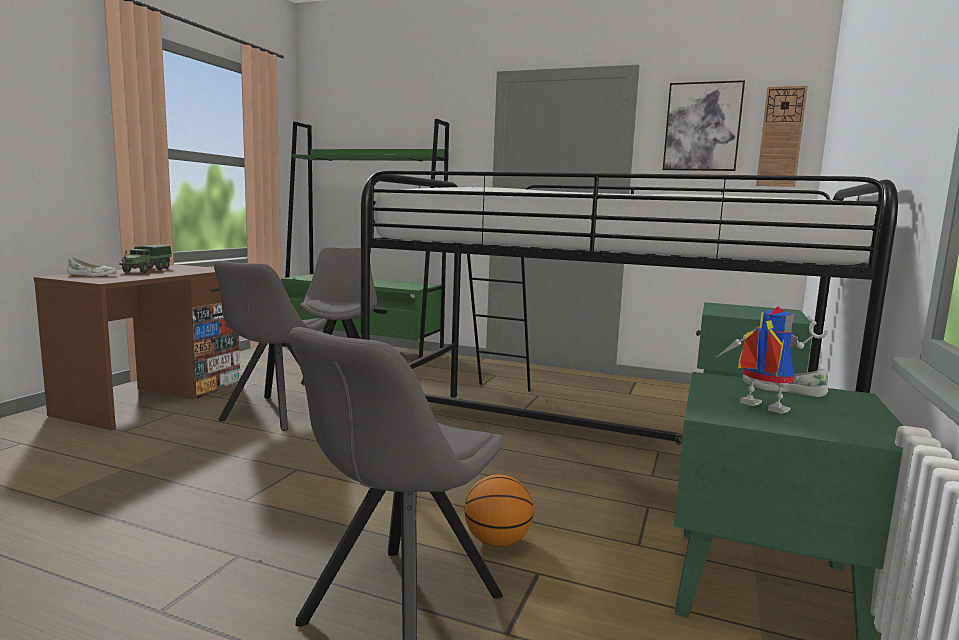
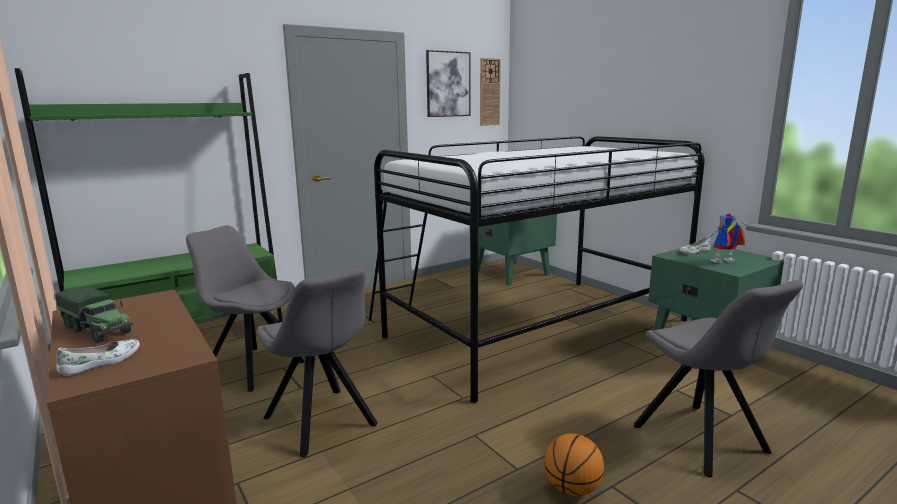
camera: 55 degrees left, 5 degrees up
(497, 541) = (637, 390): basketball -> basketball (572, 489)

